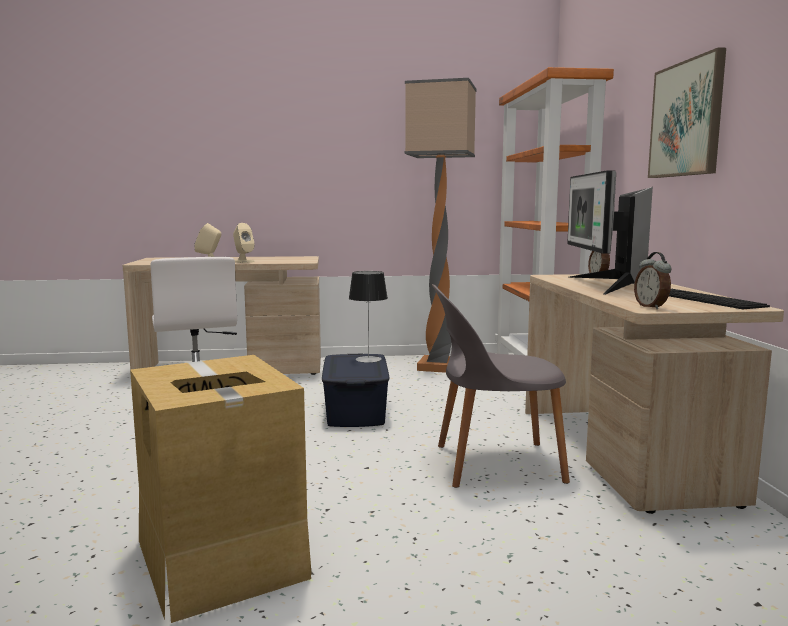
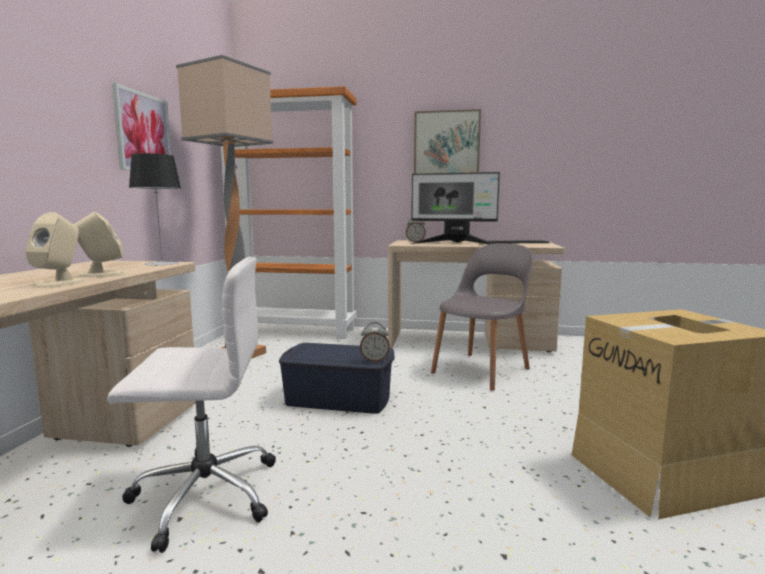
camera: 75 degrees left, 0 degrees up
(368, 359) = (318, 348): table lamp -> table lamp (161, 264)
(387, 157) = (143, 133): none -> picture
(494, 463) = (482, 370): grey chair -> grey chair turned 150 degrees counterclockwise
(651, 307) = (546, 246): alarm clock -> alarm clock (374, 360)

